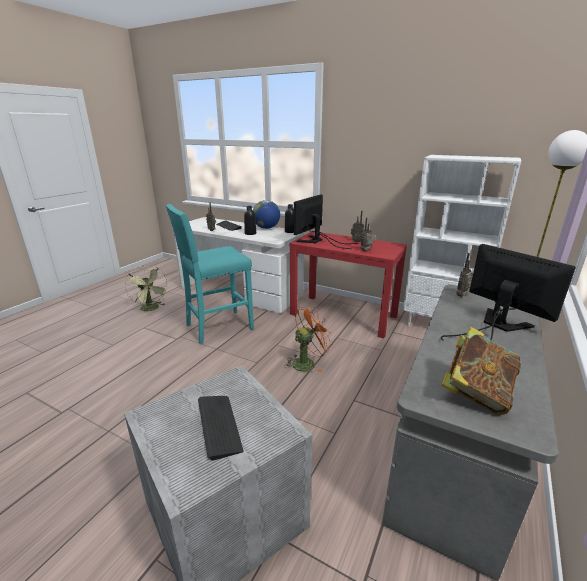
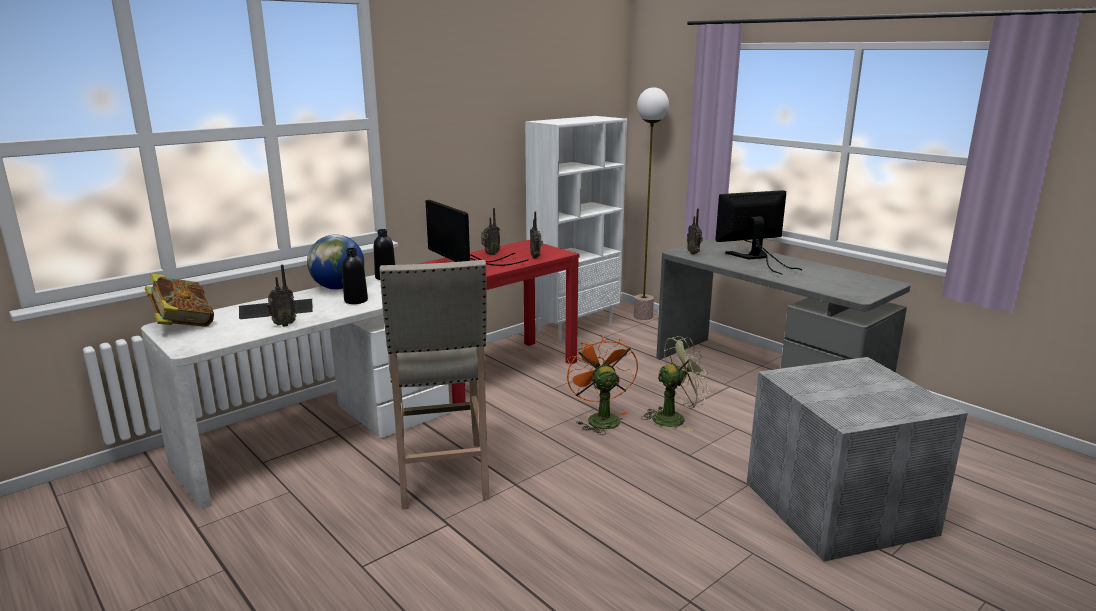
camera: 70 degrees left, 5 degrees down
(151, 309) = (274, 554): green fan -> green fan (674, 418)
(218, 327) = (442, 476): turquoise stool -> beige stool
(219, 425) = (860, 388): keyboard -> none
(476, 393) = (851, 283): book -> book (183, 324)

